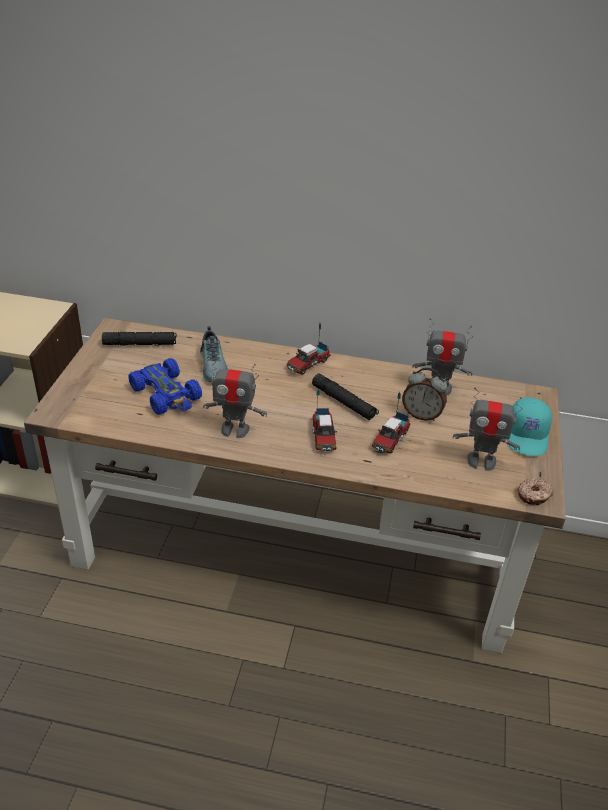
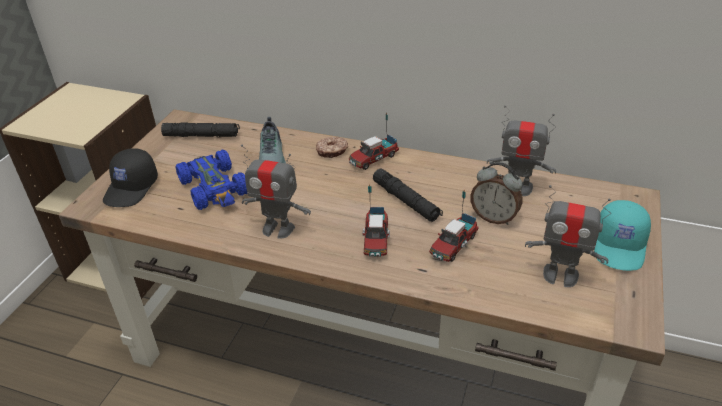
camera: 10 degrees right, 0 degrees up
(87, 396) = (132, 188): none -> black cap
(534, 496) = (624, 322): donut -> donut (332, 151)

